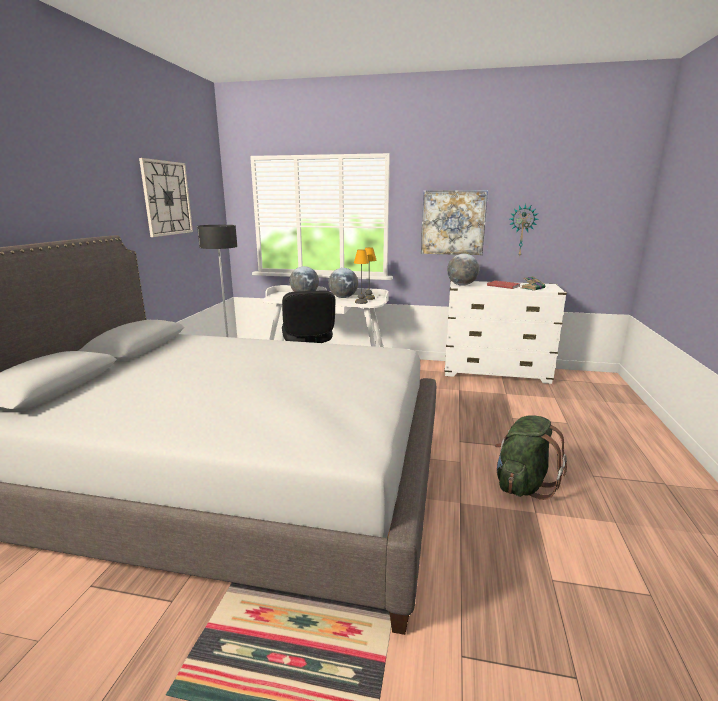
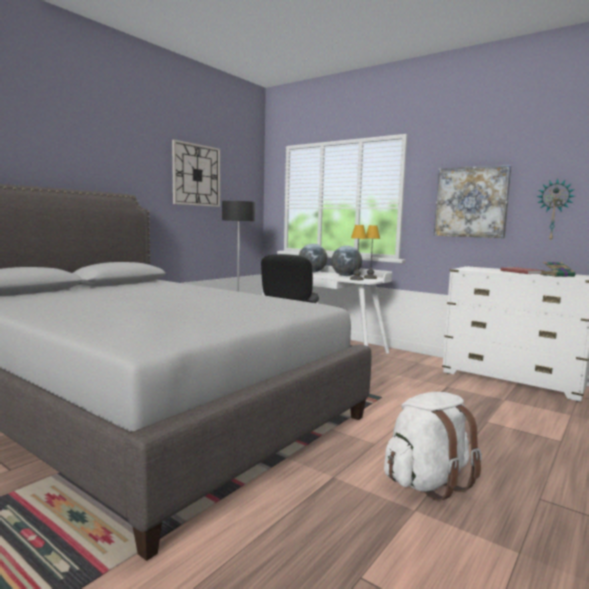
camera: 25 degrees right, 10 degrees down
(461, 285) = (470, 268): globe -> none
(522, 485) = (428, 482): green backpack -> white backpack

